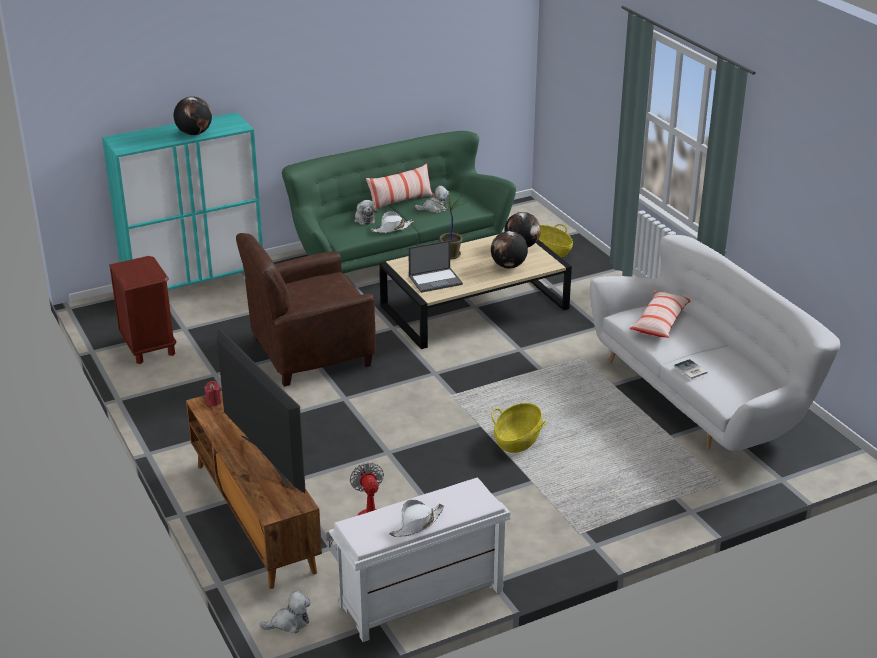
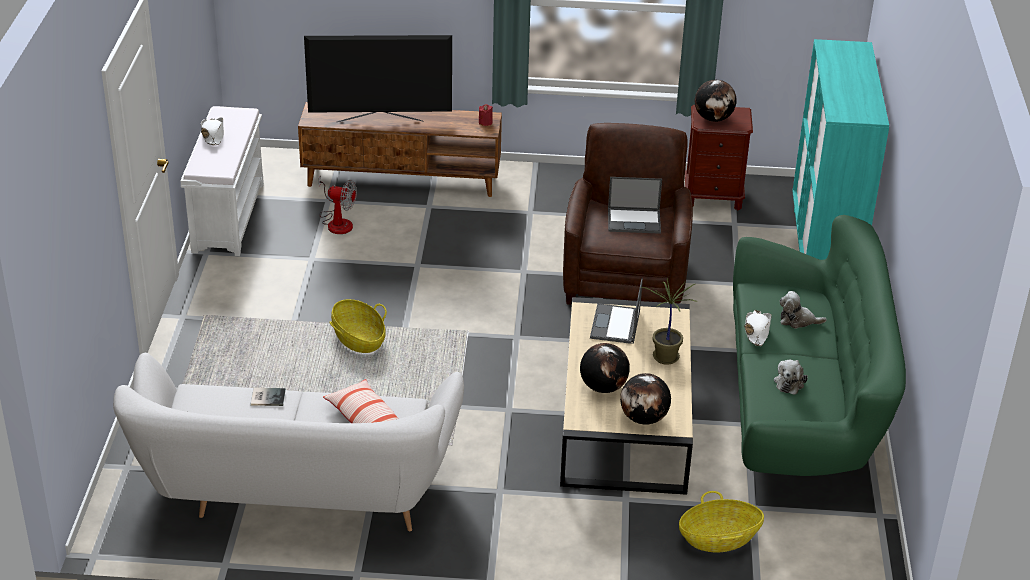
camera: 120 degrees right, 5 degrees up
(194, 133) = (840, 87): globe -> globe (713, 119)
(289, 623) = (271, 161): plush toy -> none
(309, 292) = (634, 220): none -> laptop
(400, 202) = (832, 367): pillow -> none

